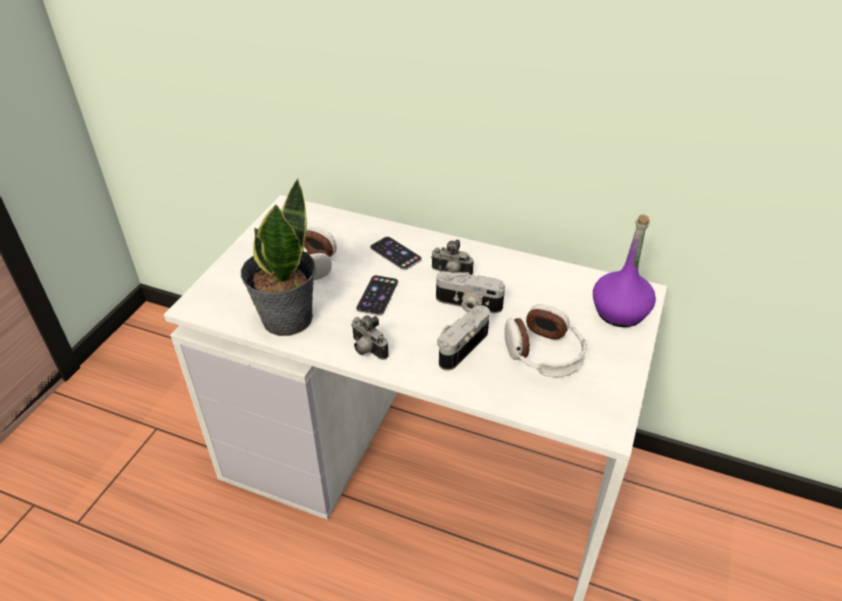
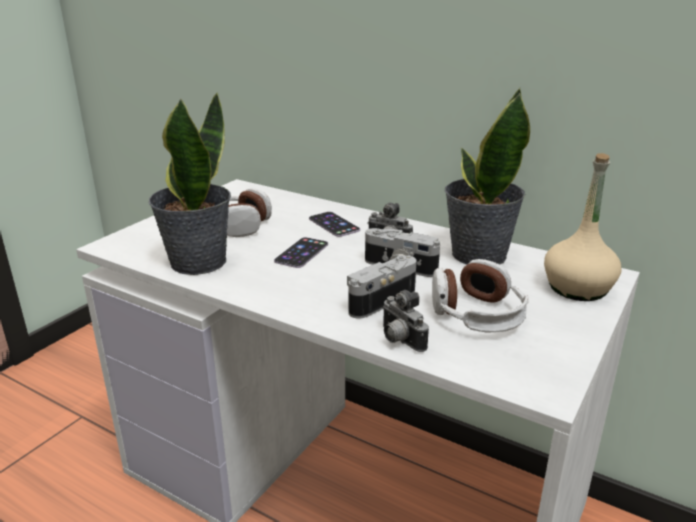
camera: 10 degrees right, 15 degrees down
(366, 350) = (271, 293): camera -> camera (399, 340)
(531, 280) = (477, 255): none -> potted plant
(620, 312) = (578, 288): purple bottle -> beige bottle

